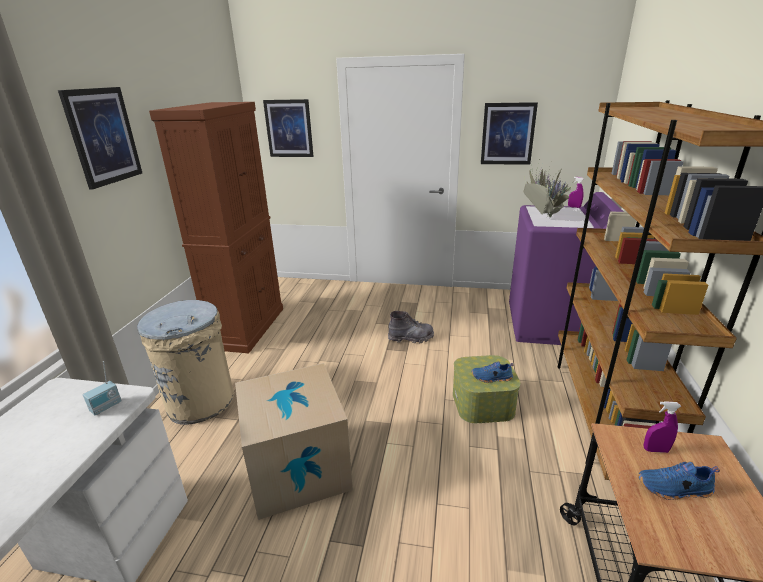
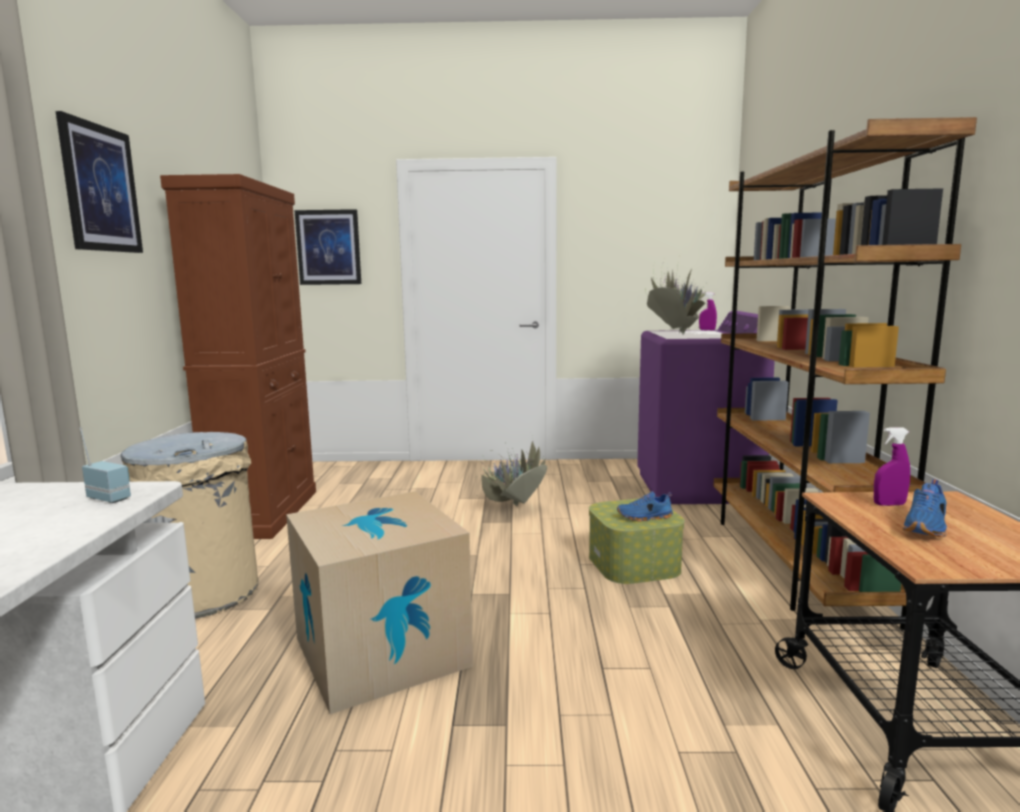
camera: 10 degrees left, 15 degrees down
(106, 407) = (110, 498): radio -> radio turned 90 degrees counterclockwise
(411, 338) = (514, 509): grey boot -> potted plant
(507, 134) = (614, 251): picture -> none
(674, 489) = (926, 528): blue shoe -> blue shoe turned 45 degrees counterclockwise

